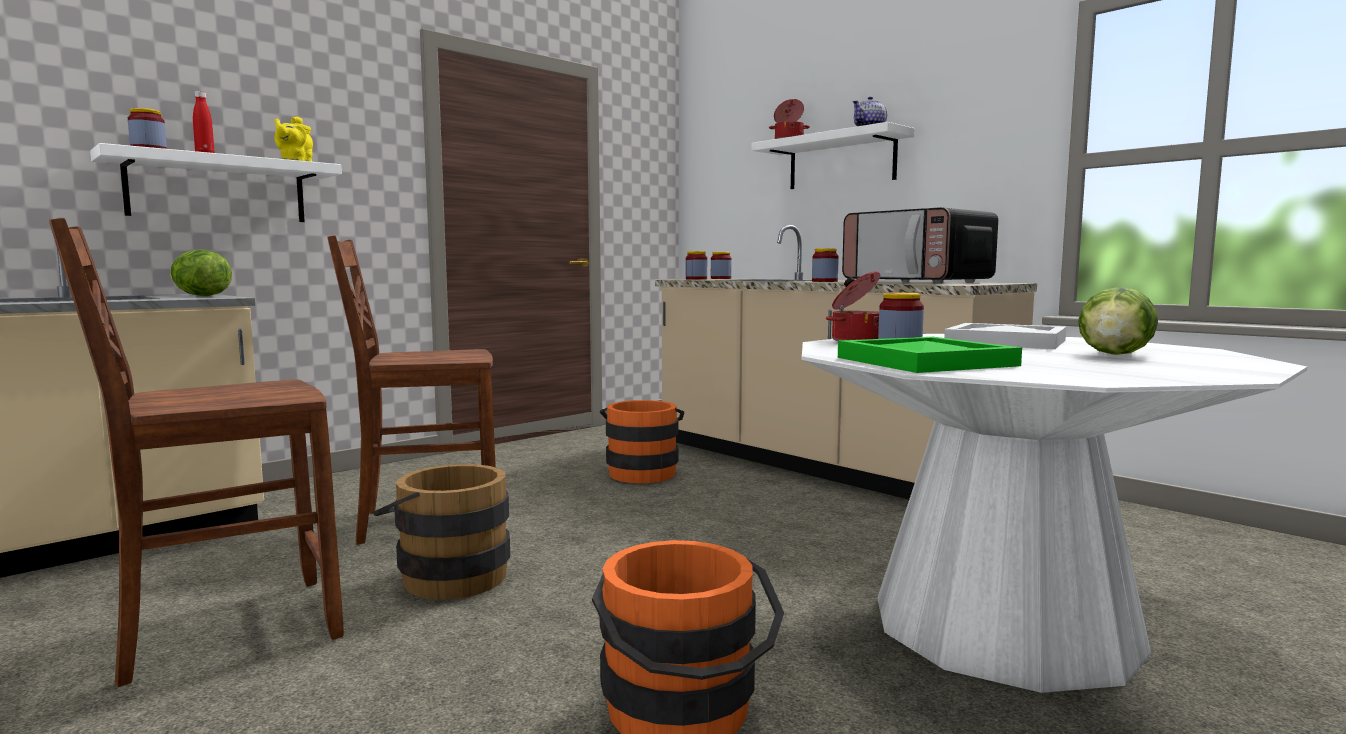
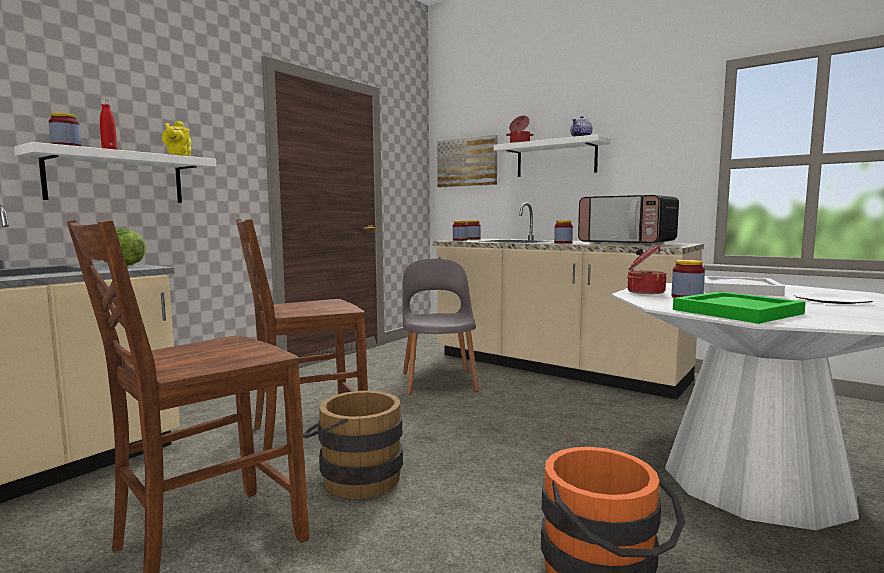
camera: 10 degrees left, 0 degrees up
(642, 472) = (439, 380): orange bucket -> grey chair
(726, 170) = (467, 162): none -> picture
(1114, 355) = (831, 300): lettuce -> plate

